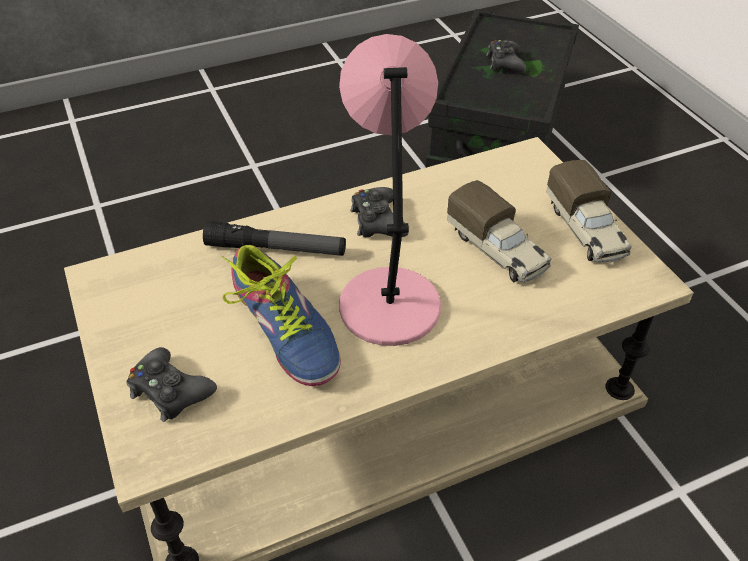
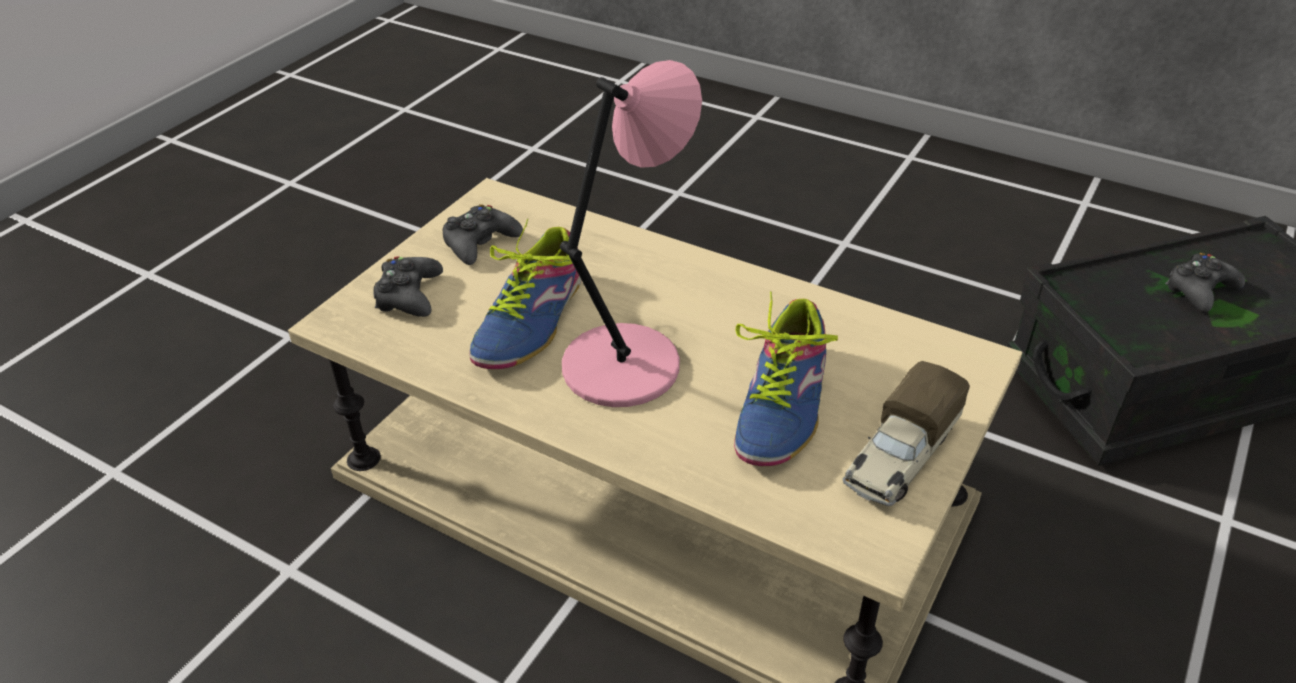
camera: 55 degrees right, 5 degrees down
(276, 249) = (622, 264): flashlight -> none
(377, 221) = (730, 304): black game controller -> black game controller (480, 243)
(497, 251) = (782, 404): toy truck -> shoe

